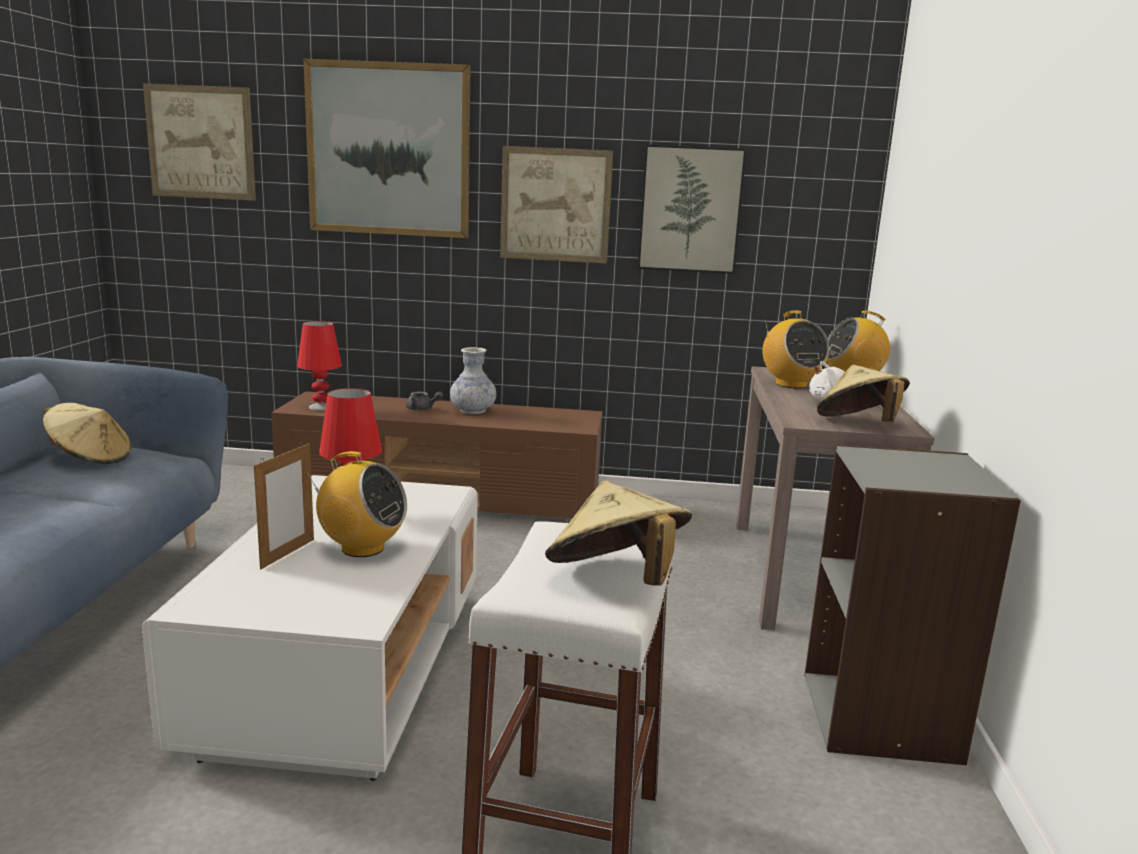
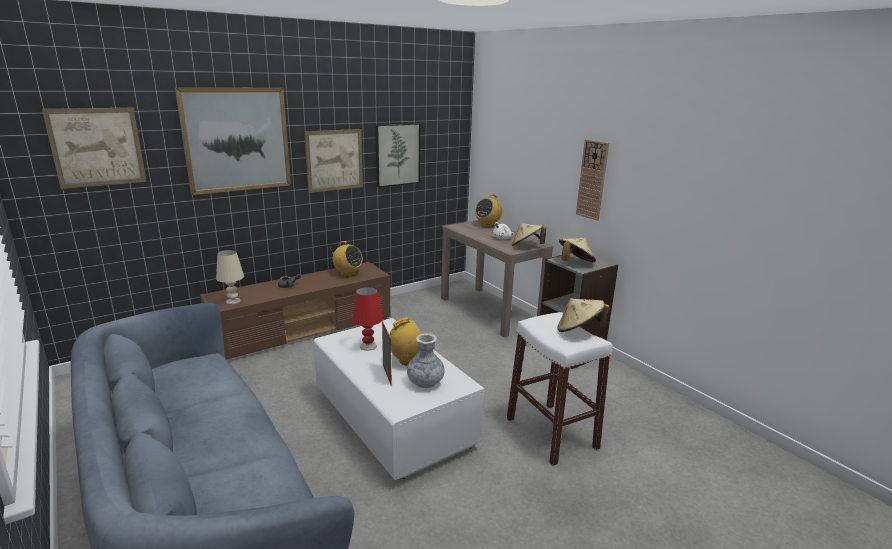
camera: 40 degrees left, 5 degrees up
(90, 458) = (179, 375): beige hat -> beige hat (575, 263)
(321, 407) = (233, 301): red table lamp -> beige table lamp
(473, 410) = (313, 279): vase -> vase (425, 382)
(790, 384) = (473, 232): radio -> radio (347, 273)
(1017, 256) = (592, 180): none -> wall clock

